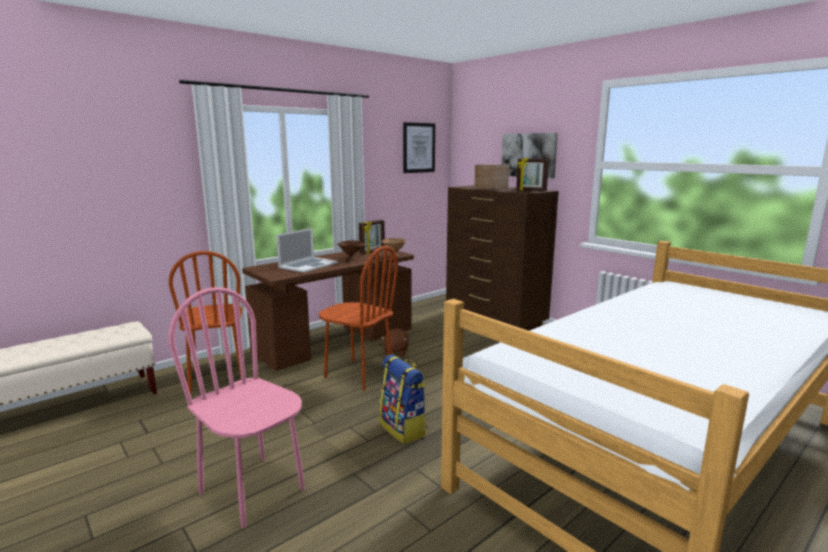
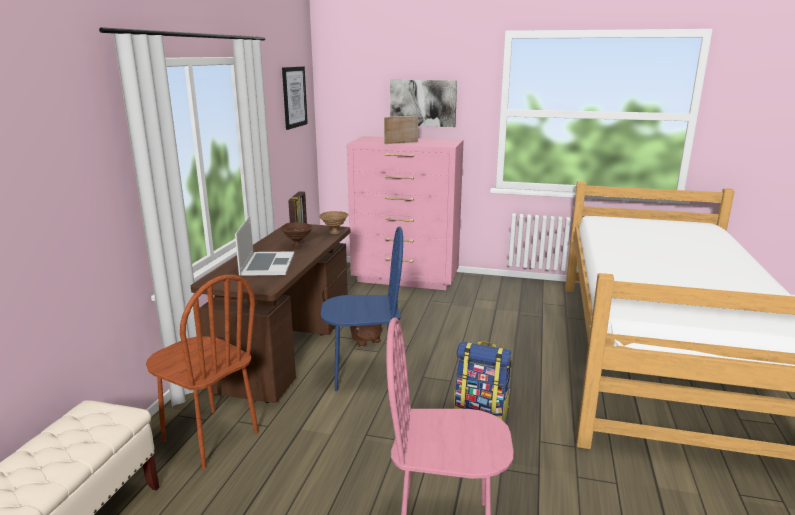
camera: 35 degrees left, 5 degrees up
(358, 374) = (364, 375): brown chair -> blue chair
(495, 319) = (406, 278): brown dresser -> pink dresser
(530, 190) = (443, 142): picture frame -> none

